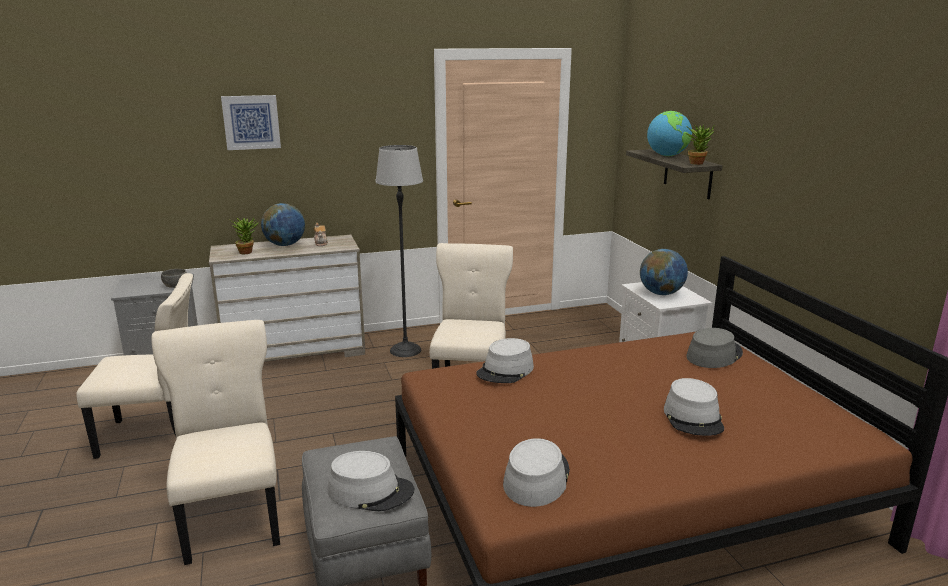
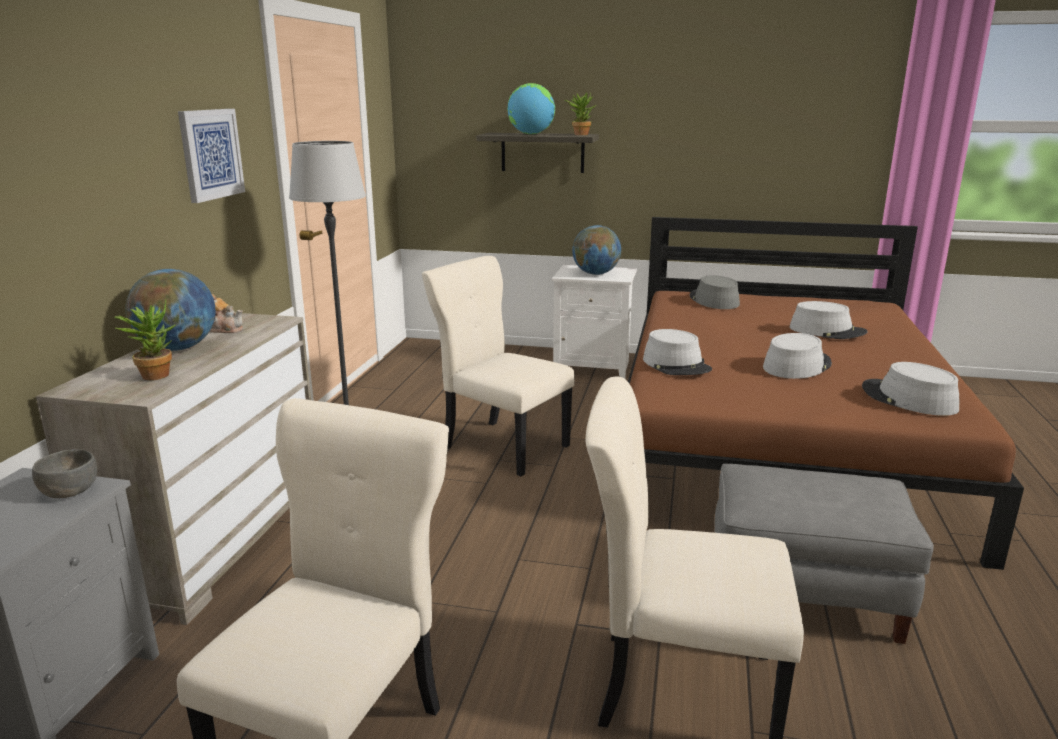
camera: 60 degrees left, 0 degrees up
(251, 122) = (64, 112): picture -> picture (210, 154)
(370, 491) = (859, 492): grey hat -> grey hat (796, 366)

